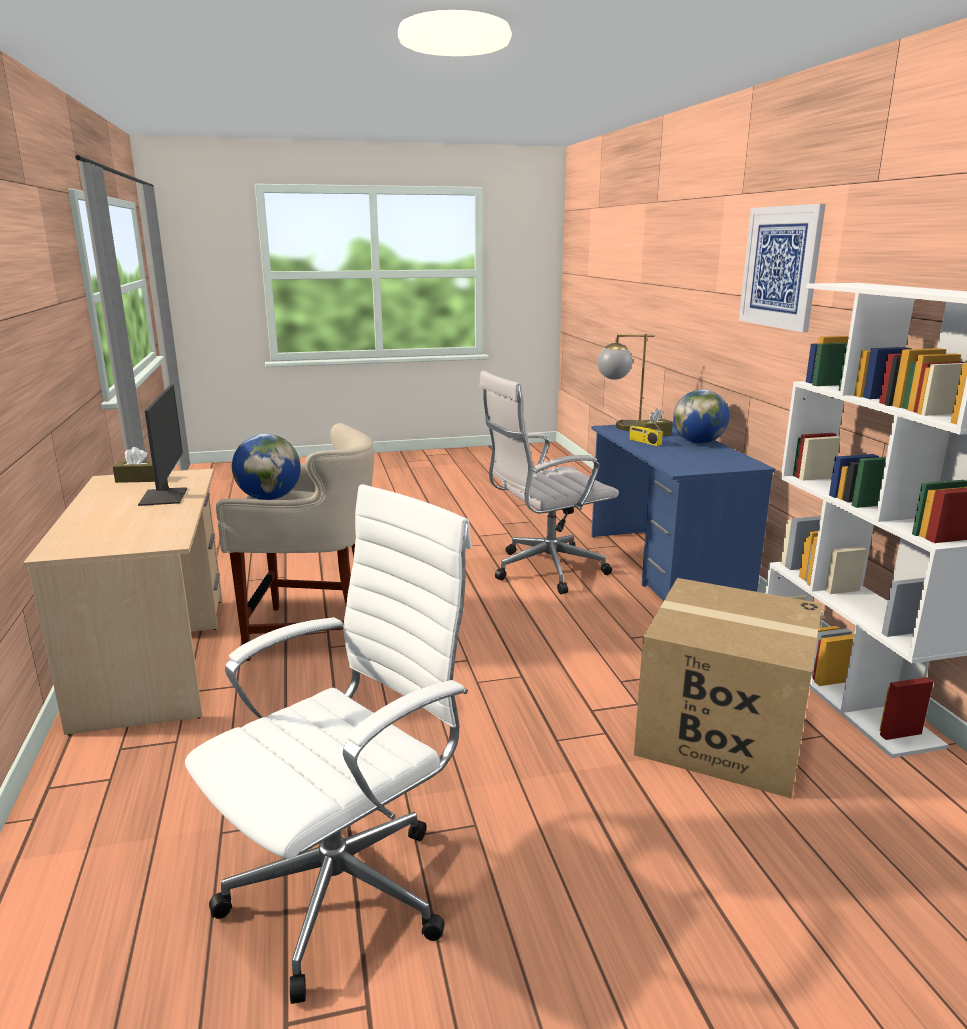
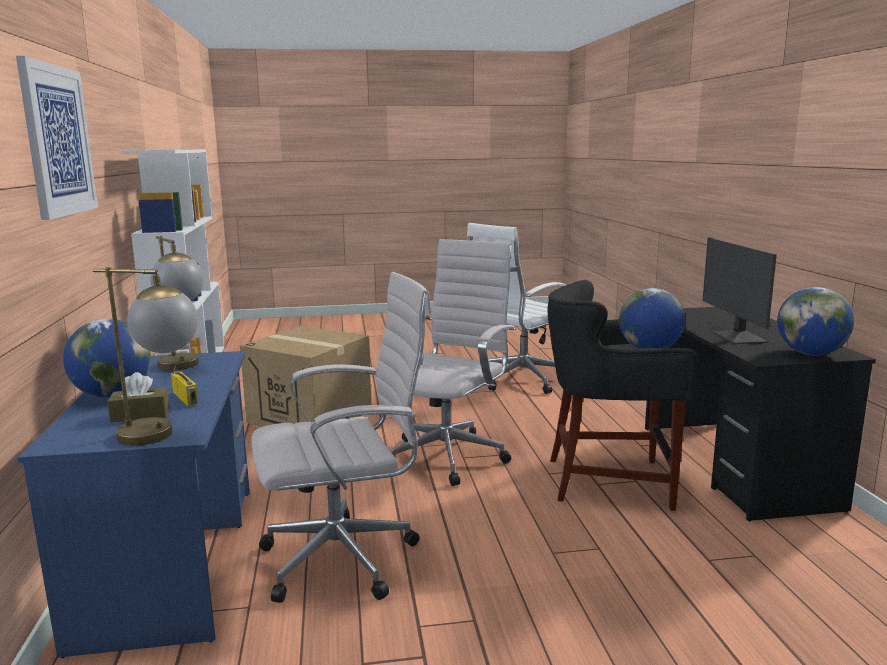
camera: 175 degrees left, 5 degrees down
(138, 479) = (810, 354): brown tissue box -> globe
(156, 658) = (733, 465): beige desk -> black desk
(312, 633) = (611, 482): beige stool -> black stool
(483, 662) = (449, 455): none -> white office chair
(693, 460) = (183, 368): none -> table lamp

